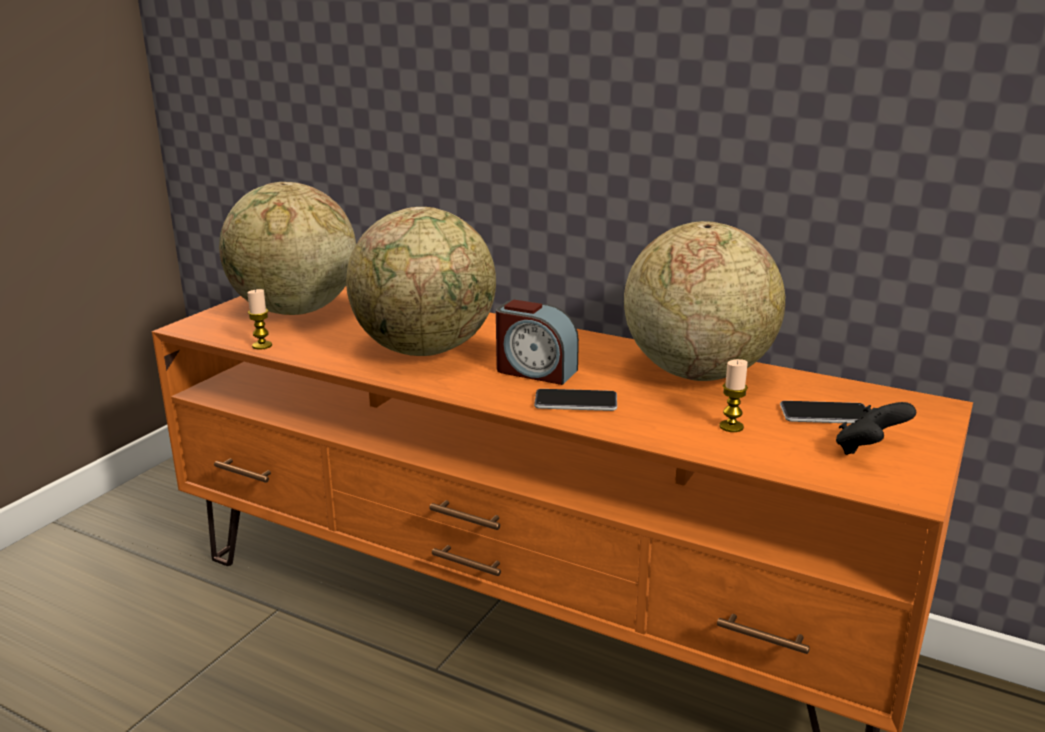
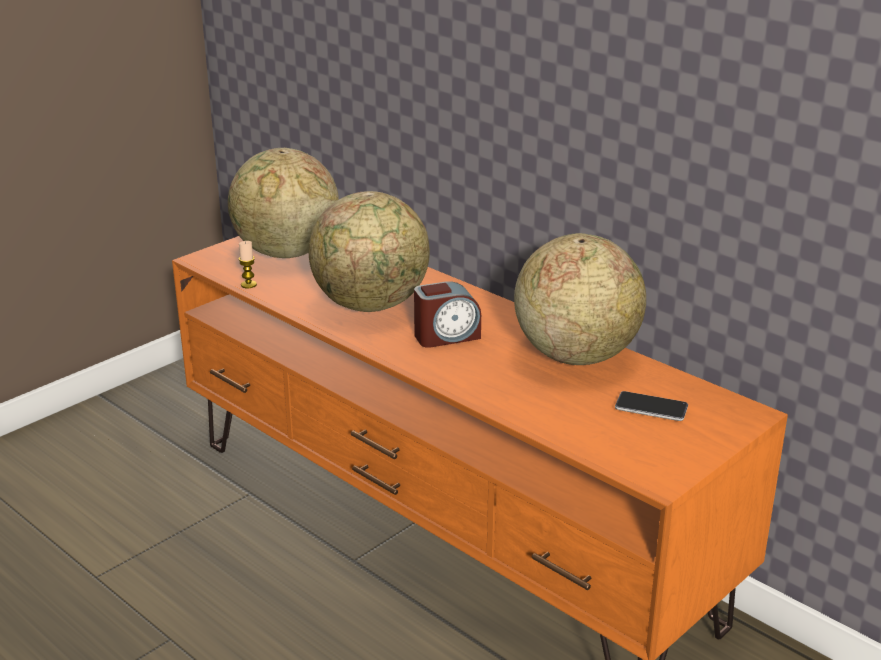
camera: 15 degrees right, 5 degrees up
(535, 371) = (446, 336): alarm clock -> alarm clock turned 60 degrees counterclockwise
(575, 402) = (461, 369): phone -> none
(731, 427) = (567, 407): candle -> none
(868, 451) = (659, 443): black game controller -> none

